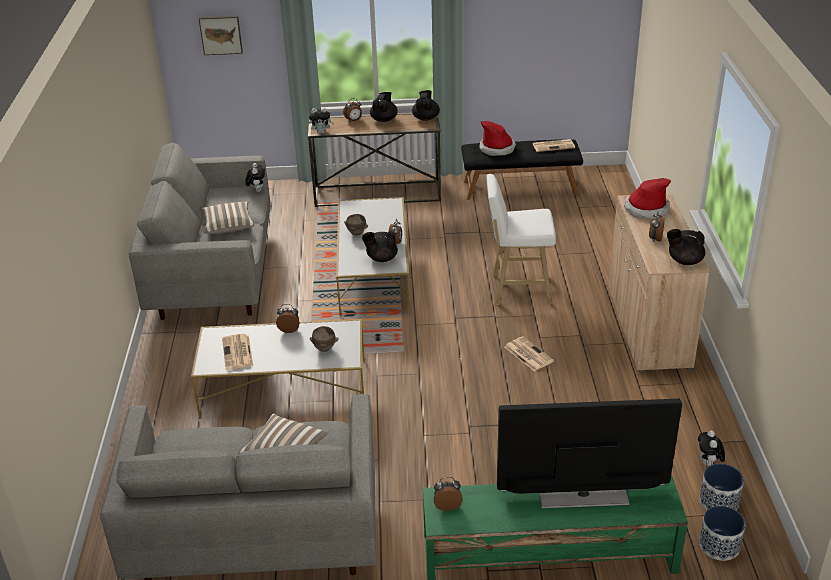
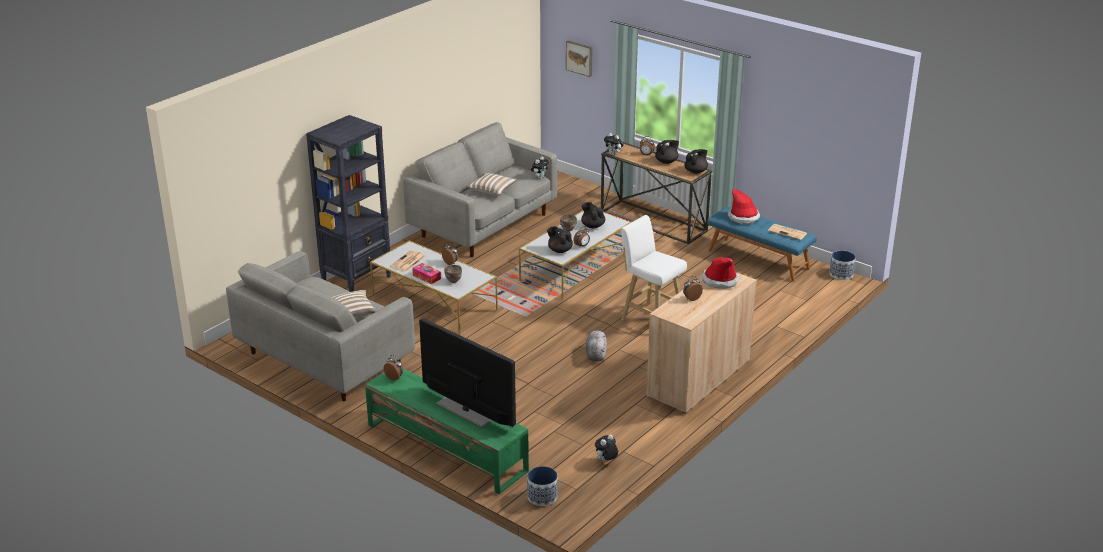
camera: 40 degrees right, 5 degrees down
(155, 410) = (357, 280): none -> black bookcase
(287, 360) = (426, 277): none -> tissue box
(520, 187) = (759, 259): black bench -> blue bench
(527, 354) = (596, 354): newspaper -> grey plush toy
(684, 261) = (685, 317): black teapot -> black teapot (592, 226)
(718, 502) = (578, 480): planter -> planter (841, 274)

